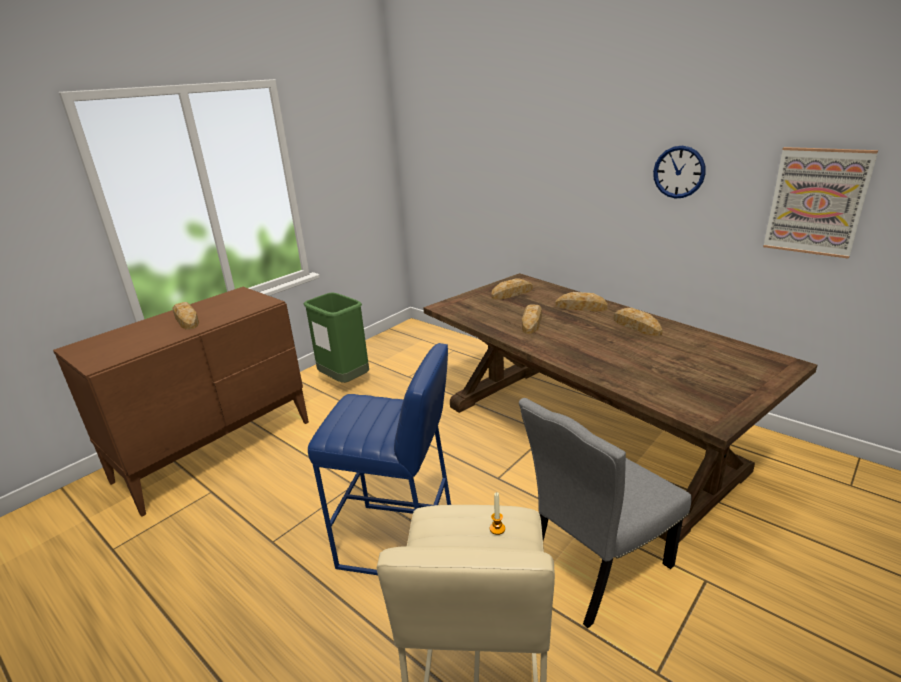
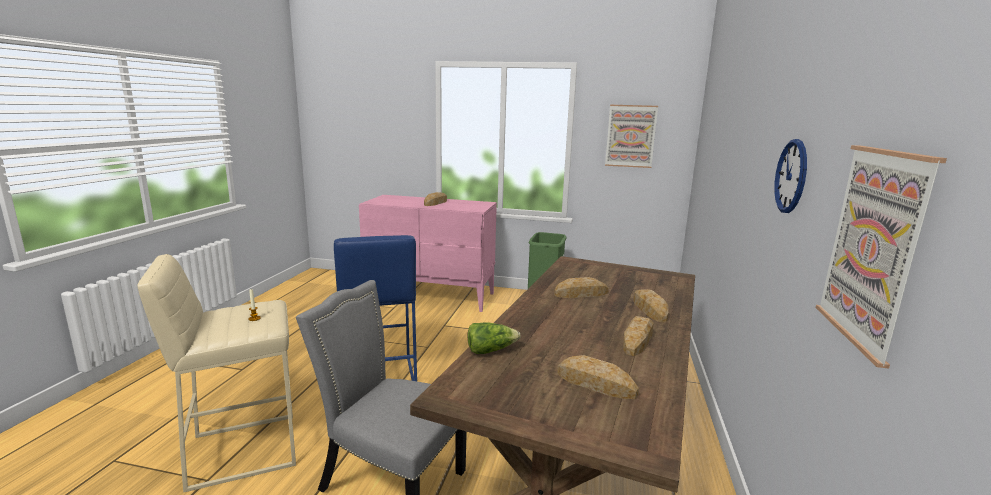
camera: 60 degrees right, 10 degrees down
(216, 450) = (430, 296): brown cabinet -> pink cabinet
(346, 161) = (630, 136): none -> picture
(512, 293) = (637, 278): bread -> bread (595, 384)
(635, 386) = (490, 350): none -> lettuce

